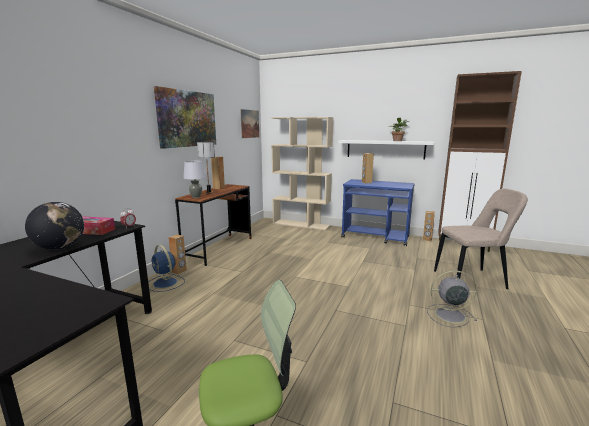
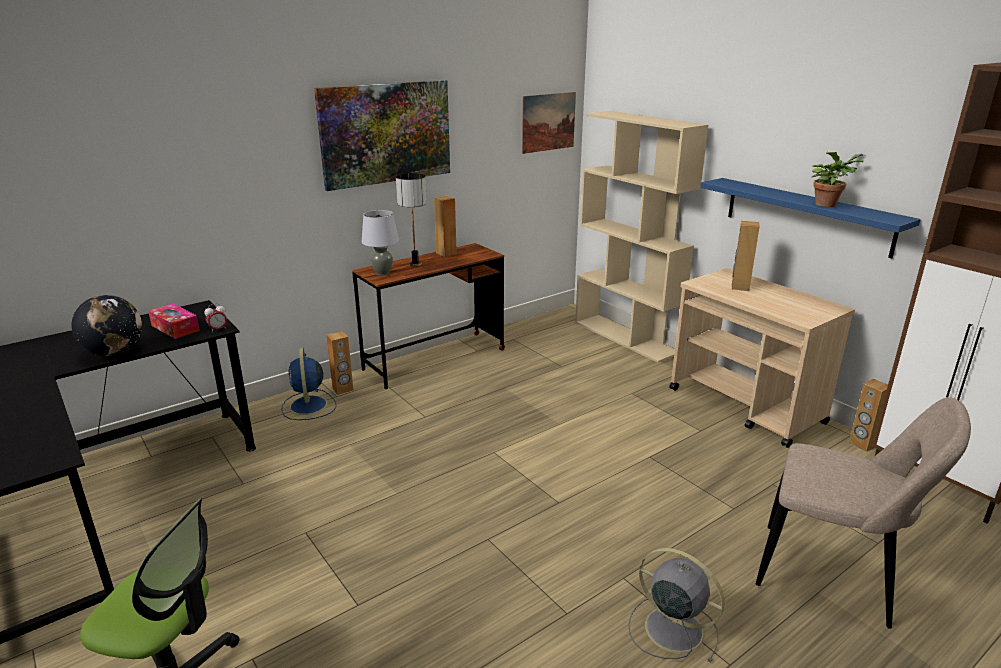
camera: 30 degrees right, 10 degrees up
(376, 237) = (746, 406): blue cart -> beige cart
(385, 149) = (806, 216): white shelf -> blue shelf

